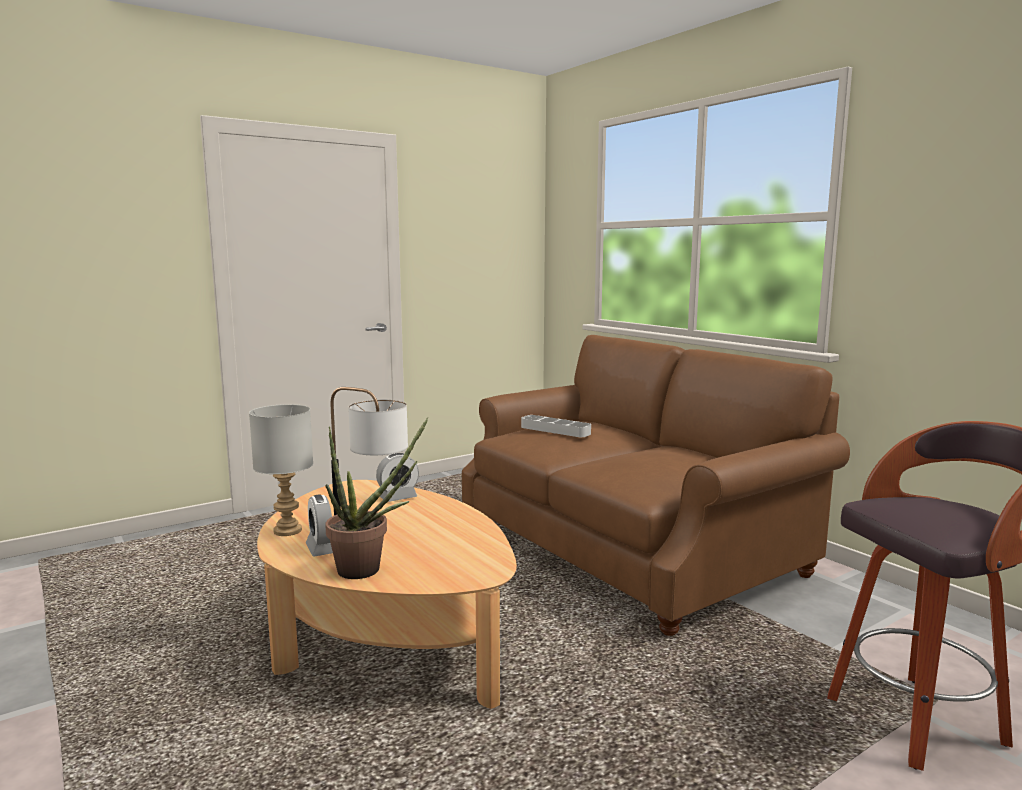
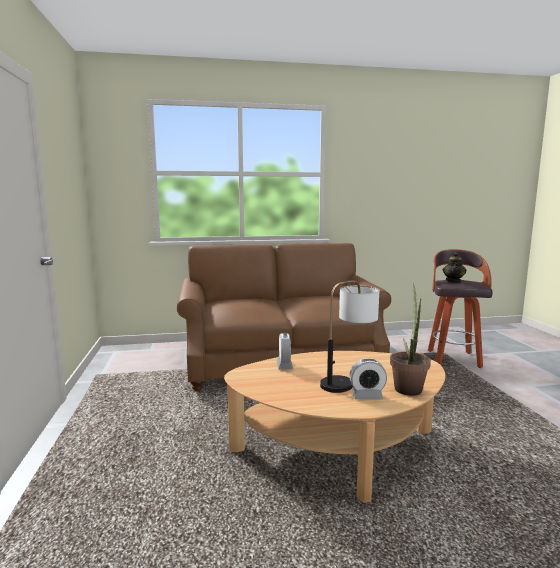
camera: 65 degrees left, 0 degrees up
(287, 530) = (323, 405): grey table lamp -> none
(555, 430) = (245, 305): grey tray -> none
(925, 505) = (453, 281): none -> teapot

